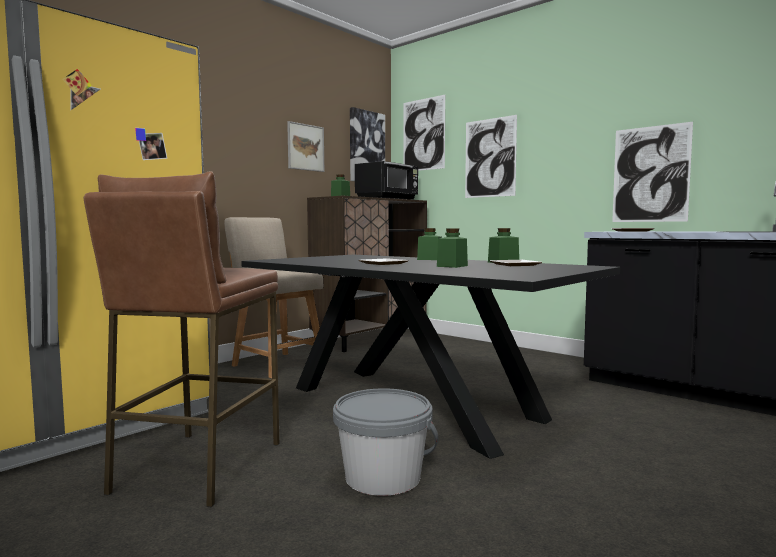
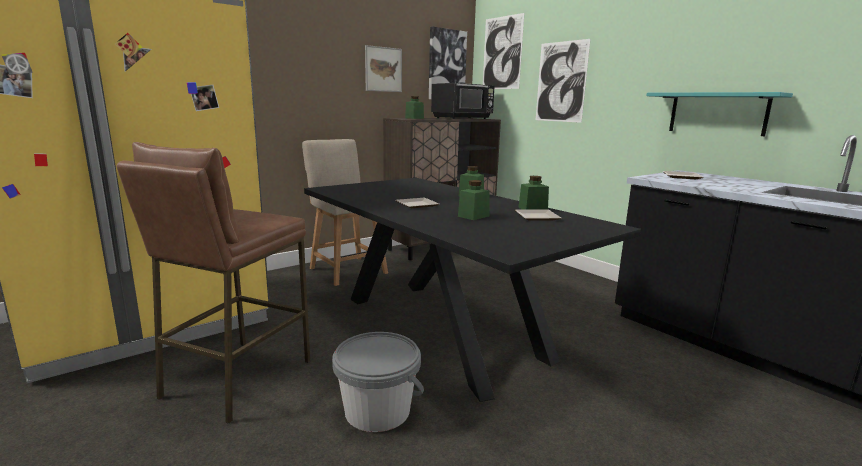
camera: 10 degrees right, 10 degrees up
(650, 174) = (717, 113): picture -> turquoise shelf

